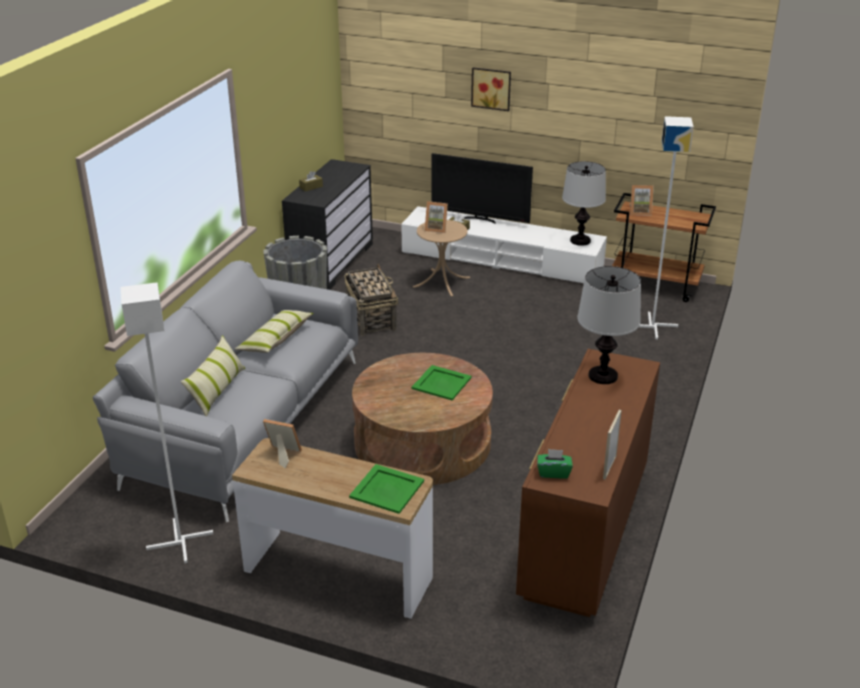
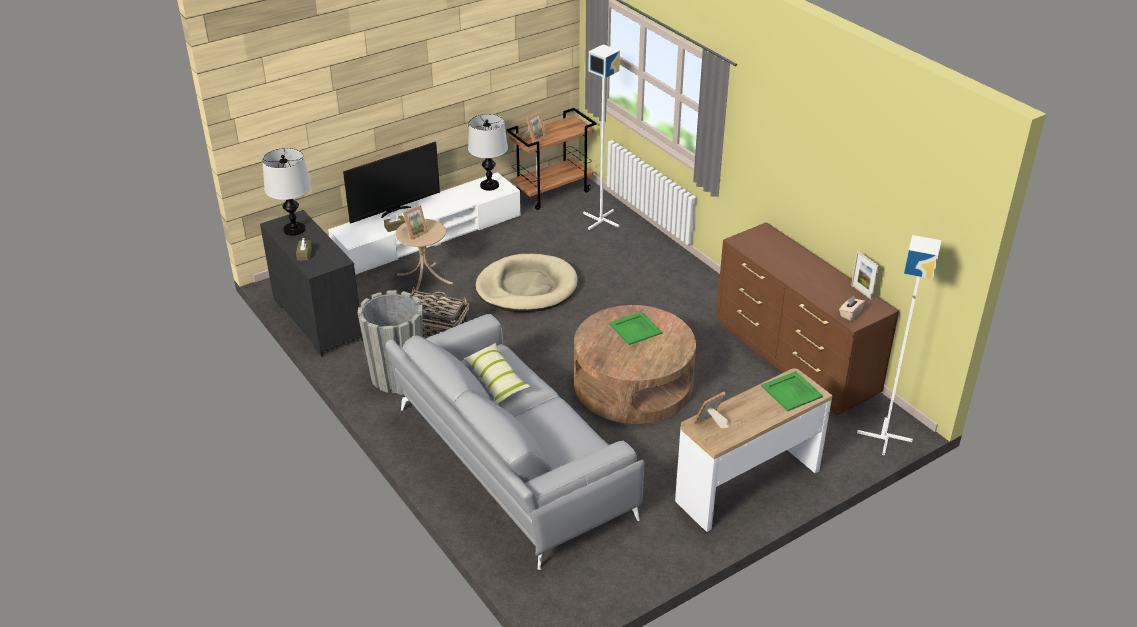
camera: 55 degrees left, 5 degrees up
(180, 541) = (641, 554): white floor lamp -> white floor lamp (885, 436)
(217, 390) = (542, 437): pillow -> none
(491, 88) = (383, 87): picture -> none
(493, 331) = (526, 288): none -> beige dog bed
(553, 472) = (850, 314): green tissue box -> beige tissue box
(603, 376) = (762, 249): table lamp -> table lamp (294, 229)

